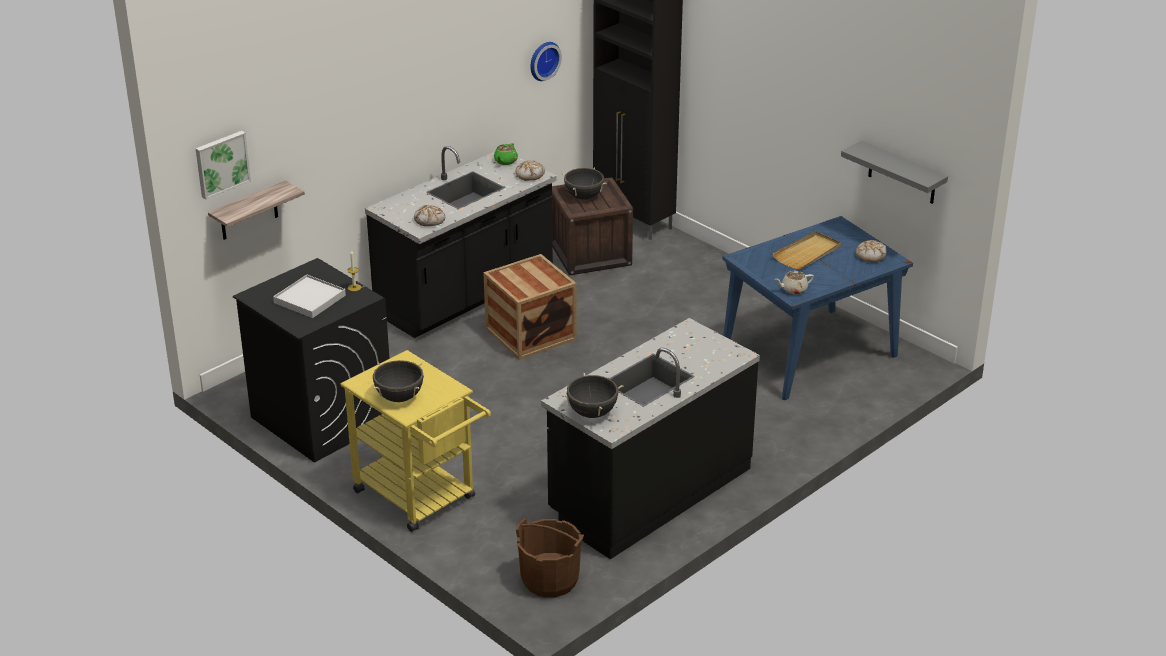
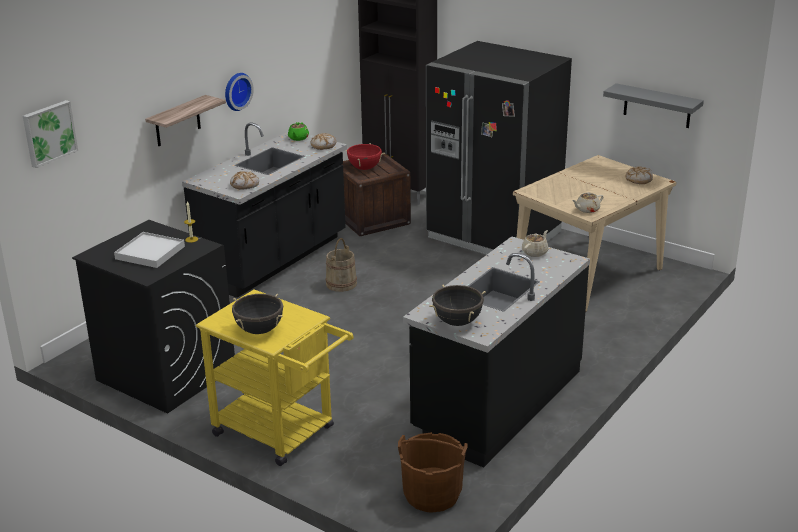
camera: 10 degrees left, 5 degrees down
(248, 212) = (77, 182): shelf -> shelf (177, 121)
(530, 334) = (341, 284): crate -> beige bucket
(543, 60) = (319, 51): wall clock -> wall clock (236, 91)
(584, 197) = (364, 168): black cooking pot -> red cooking pot
(705, 341) = (535, 252): none -> beige teapot
(721, 291) = (493, 235): none -> black fridge
(807, 253) = (584, 183): beige tray -> none
(810, 352) = (588, 273): blue dining table -> beige dining table

